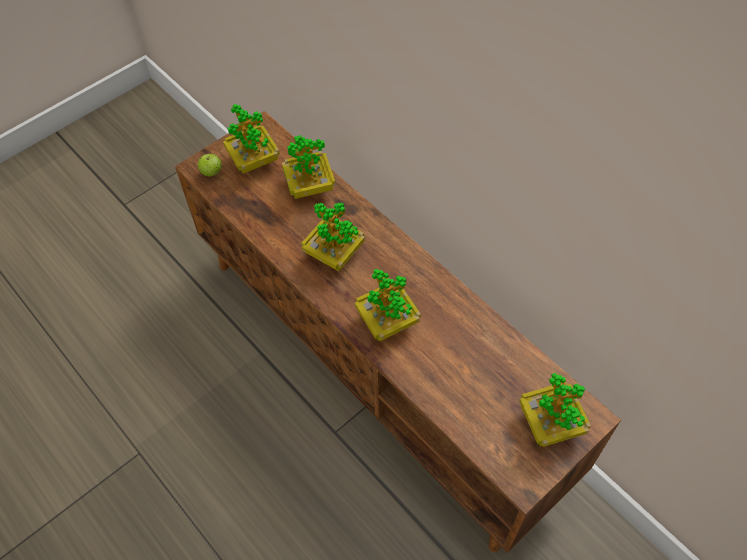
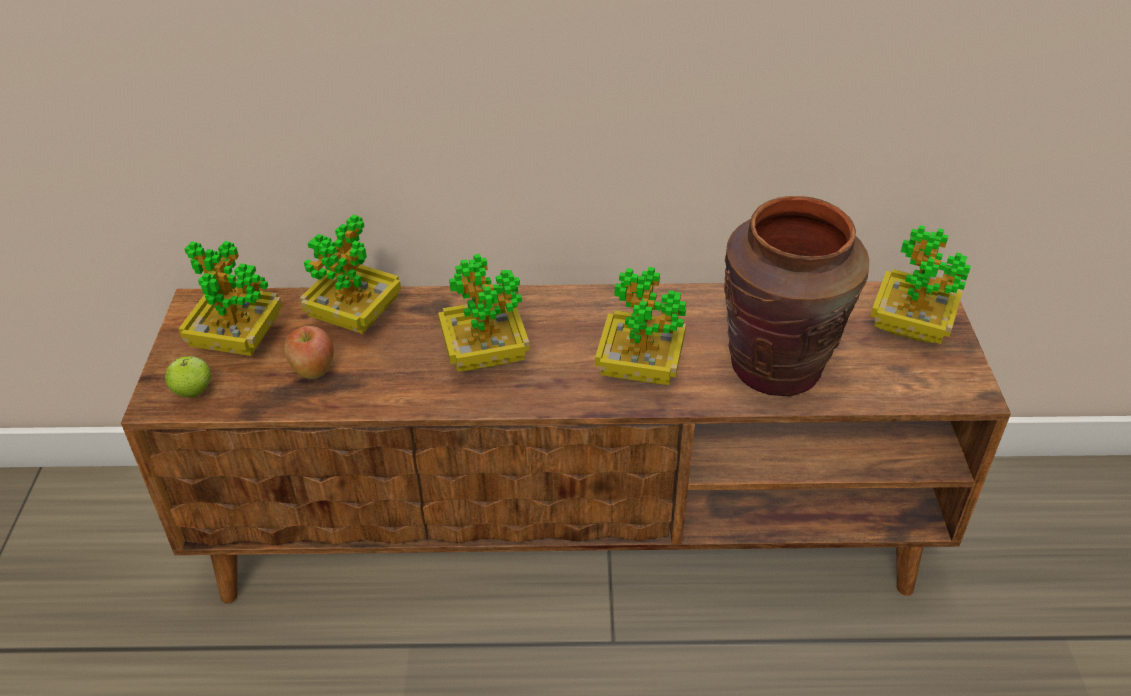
camera: 50 degrees left, 15 degrees down
(262, 200) = (313, 370): none -> apple
(449, 379) = (777, 368): none -> brown vase

